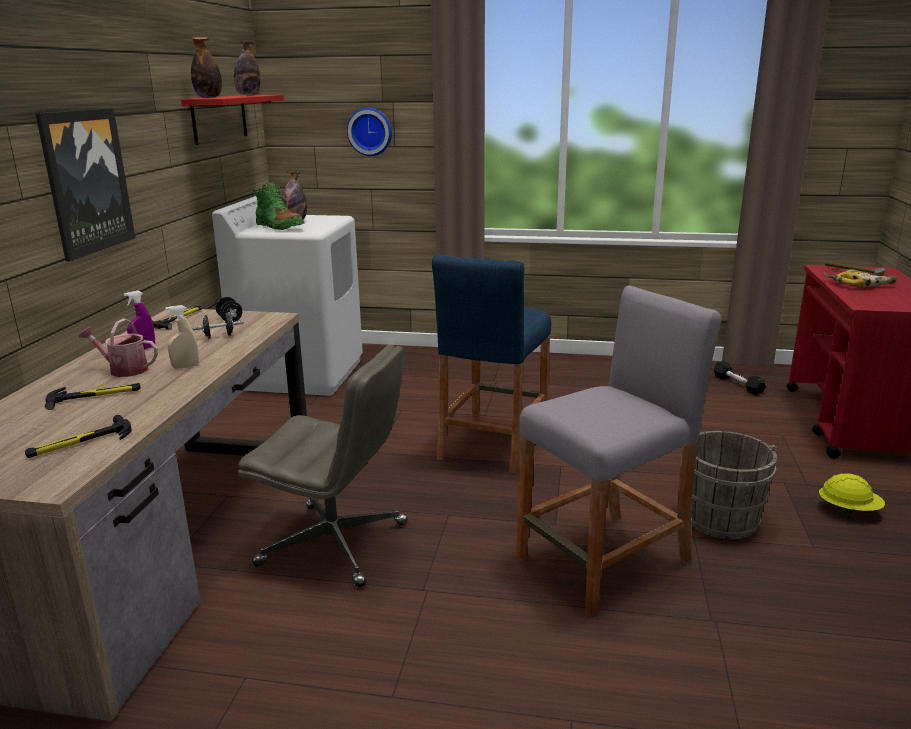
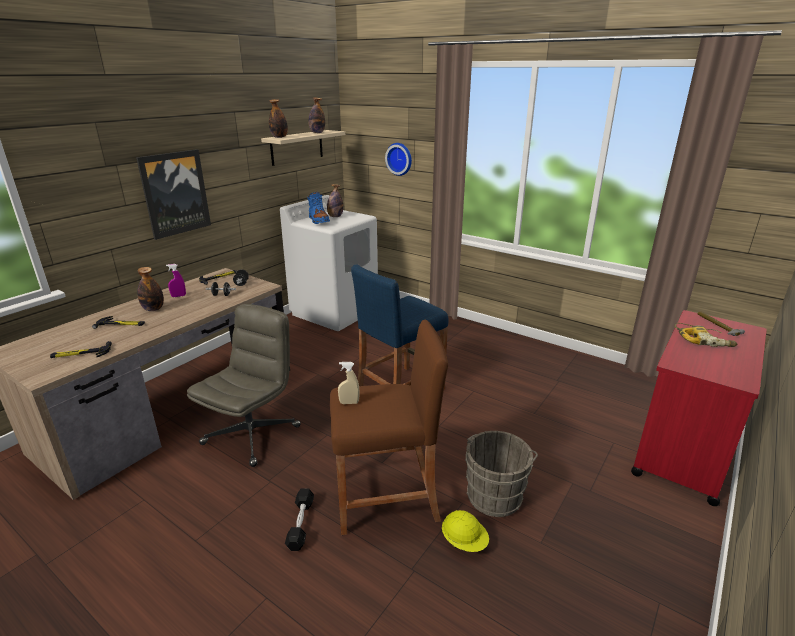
camera: 25 degrees right, 5 degrees up
(124, 369) = (153, 309): watering can -> bottle
(185, 366) = (181, 314): beige spray bottle -> beige spray bottle (349, 403)
(219, 118) = (297, 147): red shelf -> beige shelf
(279, 226) = (318, 220): green boot -> blue boot
(336, 544) = (252, 434): grey office chair -> grey office chair turned 105 degrees counterclockwise
(604, 560) = (386, 499): grey stool -> brown stool
(737, 384) = (621, 389): black dumbbell -> black dumbbell (301, 524)
(848, 510) = (600, 524): yellow hard hat -> yellow hard hat (464, 541)

